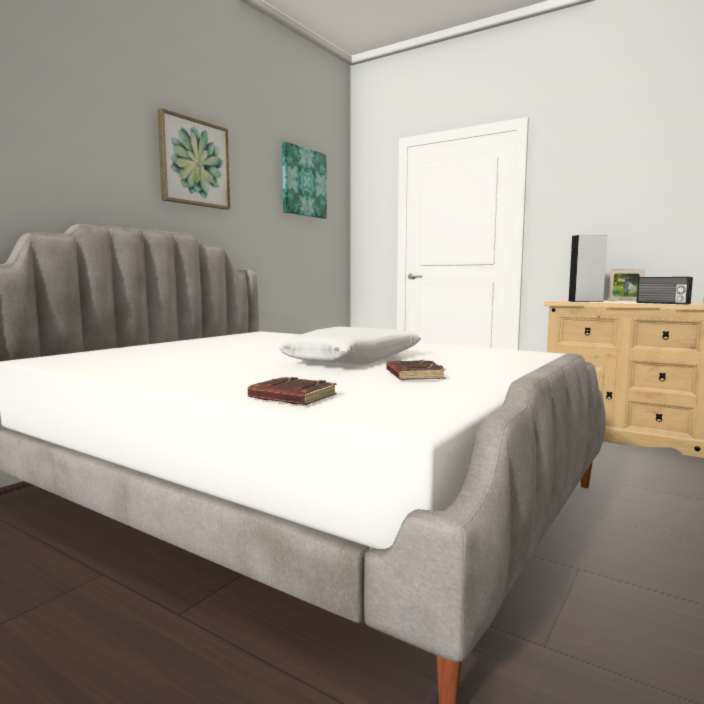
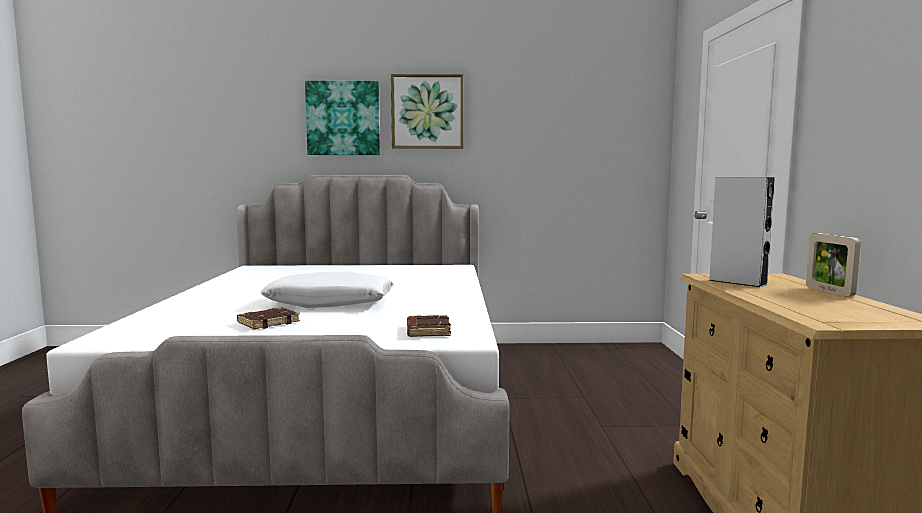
camera: 55 degrees right, 0 degrees up
(291, 398) = (159, 316): brown book -> brown book (427, 331)
(303, 182) = (578, 106): picture -> picture (343, 118)
(662, 303) = (787, 306): radio -> none

